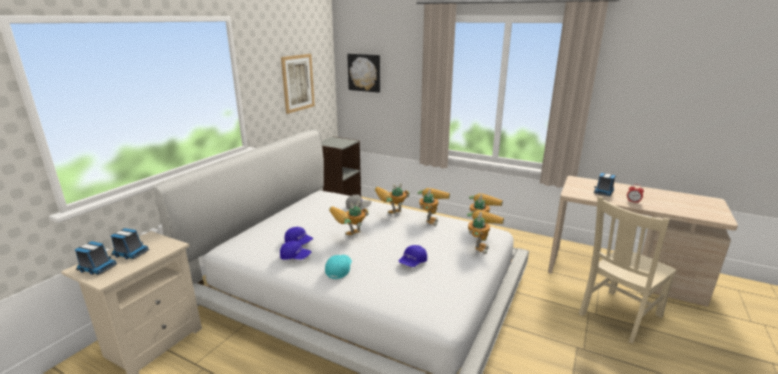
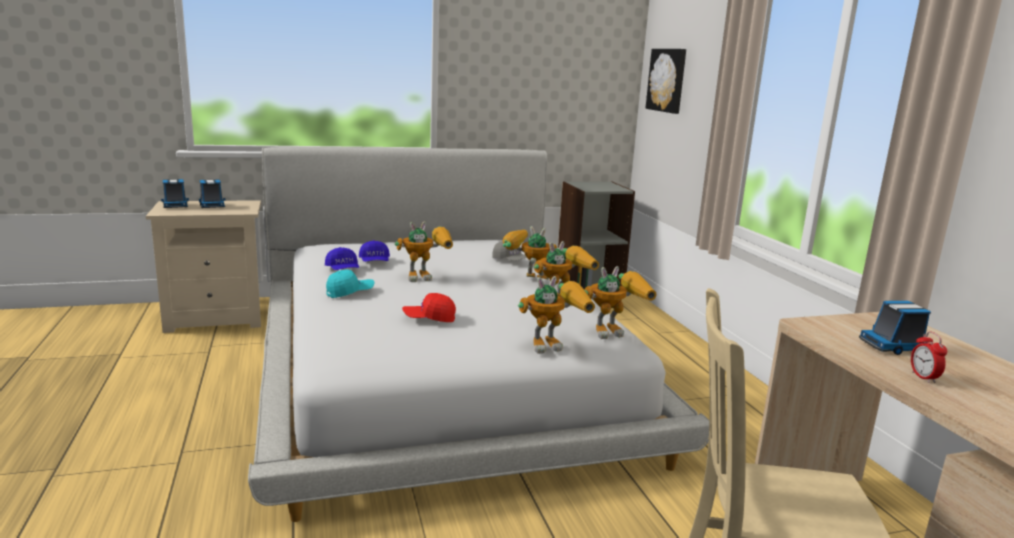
camera: 45 degrees right, 5 degrees down
(298, 83) = (551, 82): picture -> none
(349, 237) = (427, 277): toy robot -> toy robot turned 150 degrees clockwise
(412, 262) = (429, 319): blue cap -> red cap

